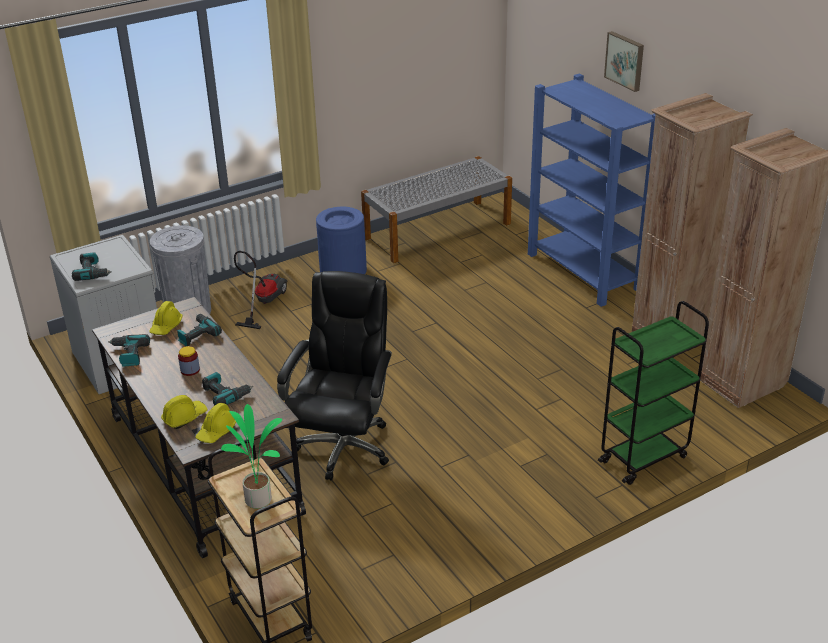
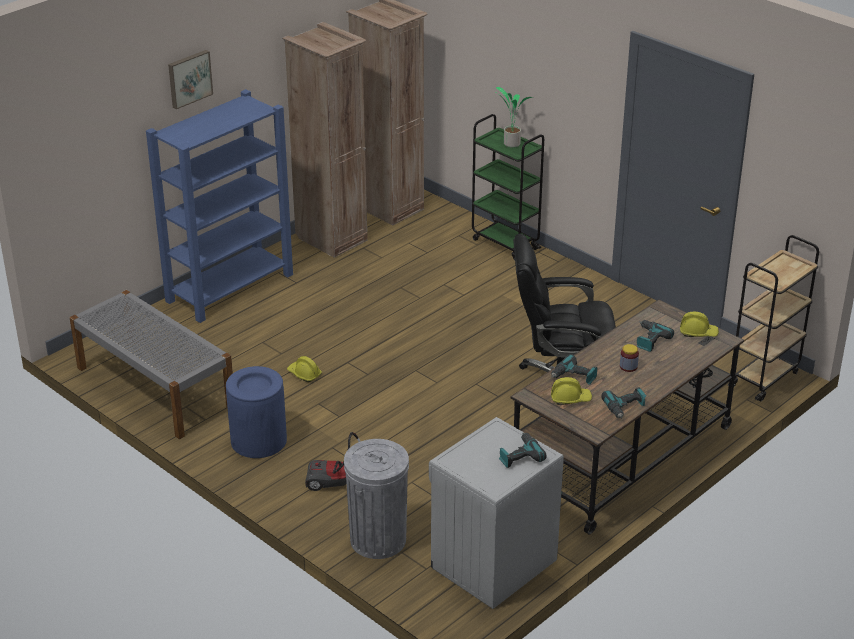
camera: 105 degrees left, 0 degrees up
(184, 417) = (691, 353): yellow hard hat -> yellow hard hat (304, 374)
(259, 498) = (782, 269): potted plant -> potted plant (510, 144)

